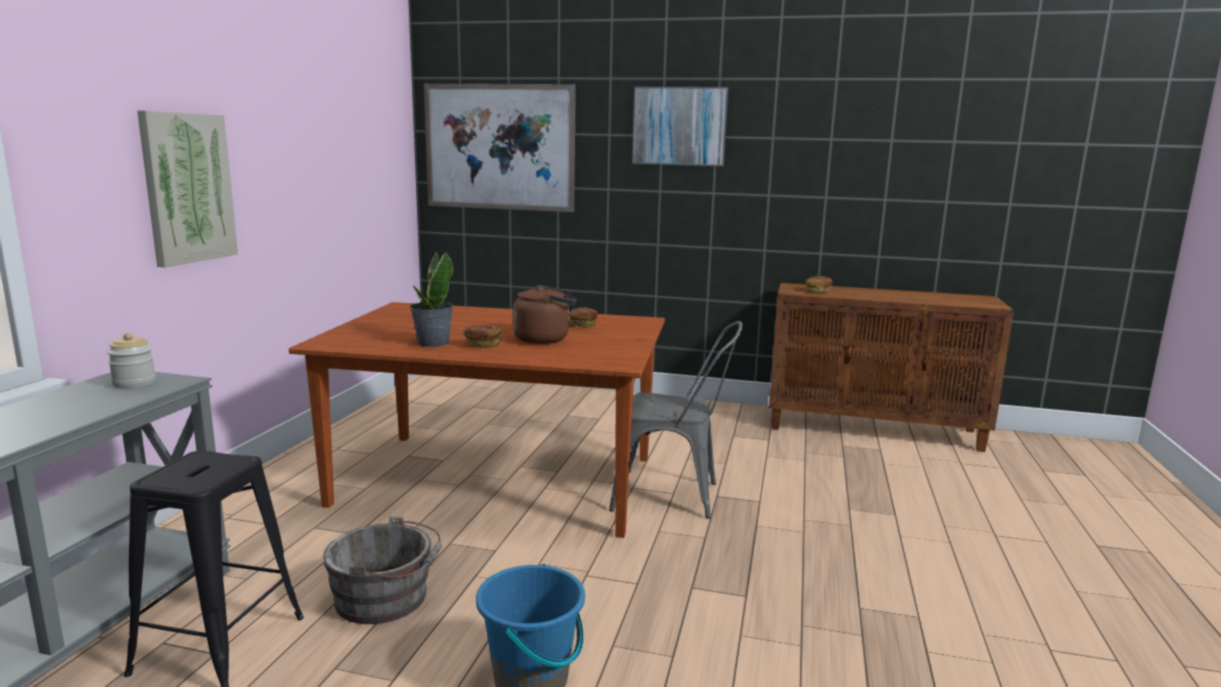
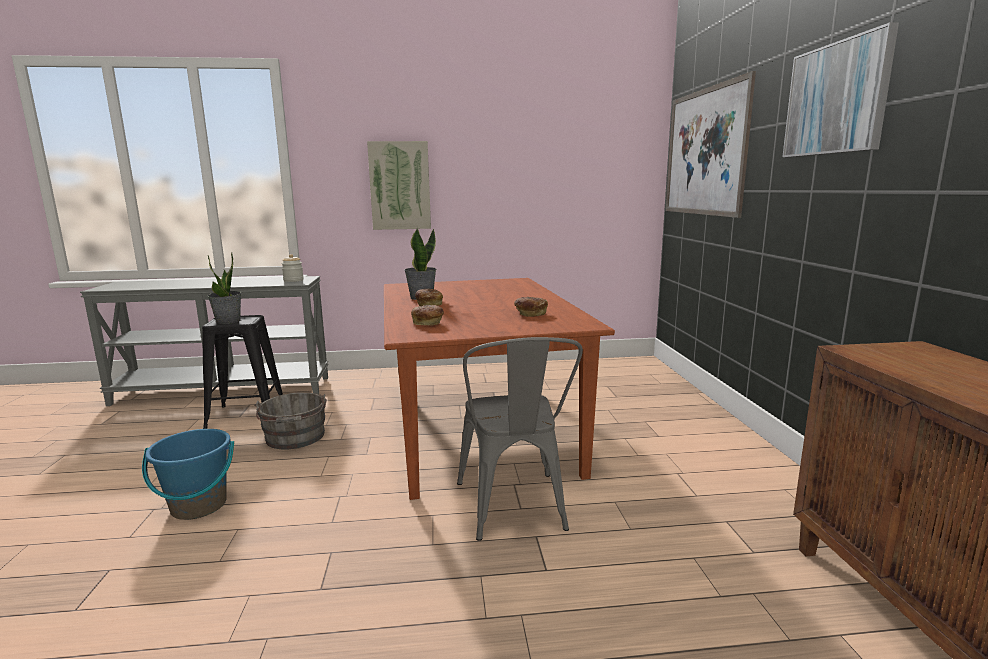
camera: 70 degrees right, 0 degrees up
(203, 473) = (228, 321): none -> potted plant
(545, 339) = (464, 312): brown kettle -> none
(818, 291) = (914, 362): bread -> bread (428, 323)

